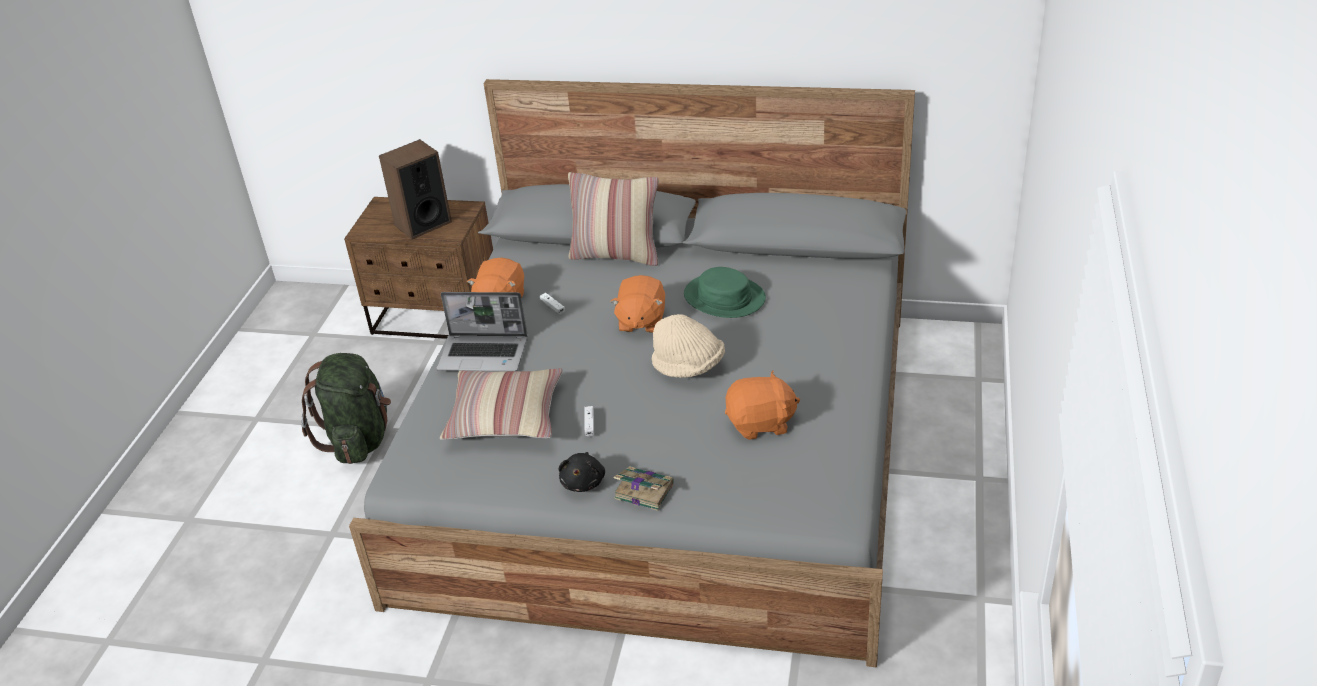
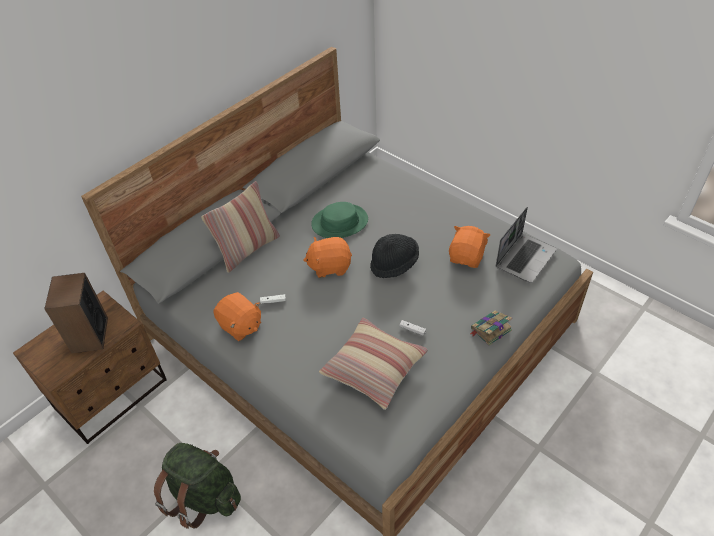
camera: 60 degrees left, 10 degrees up
(484, 354) = (294, 356): laptop -> laptop (525, 258)
(583, 482) = (463, 354): black plush toy -> none
(641, 321) = (329, 266): orange plush toy -> orange plush toy turned 135 degrees clockwise
(688, 367) = (394, 264): beige hat -> black hat

